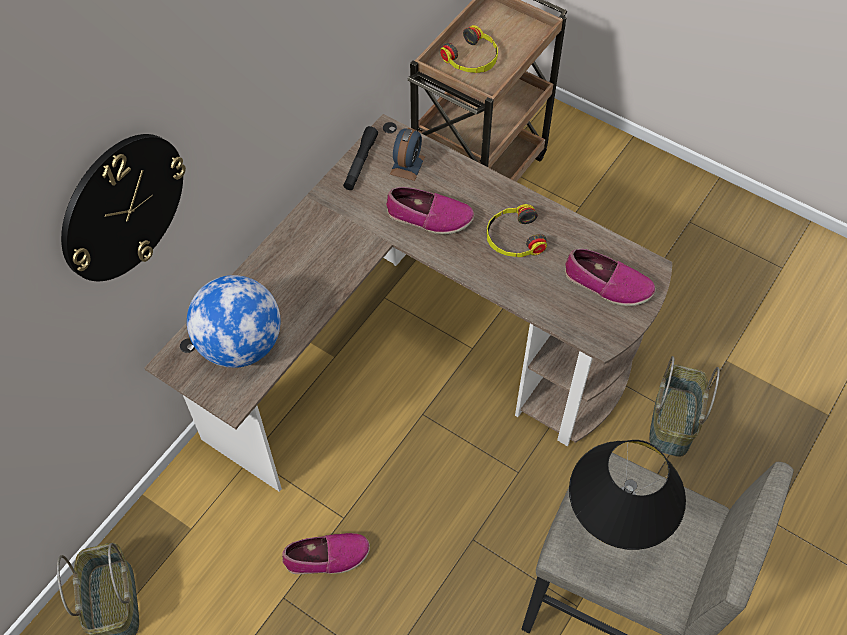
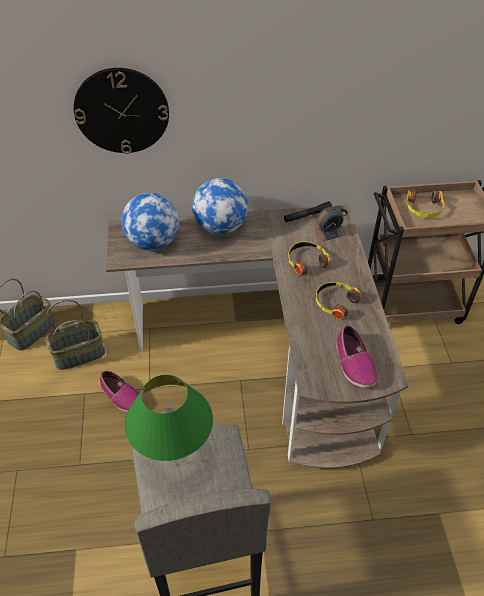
camera: 50 degrees right, 10 degrees down
(289, 258) = (220, 227): none -> globe
(429, 217) = (306, 261): shoe -> headphones
(609, 537) = (175, 465): black table lamp -> green table lamp
(671, 420) = (363, 508): basket -> basket (79, 353)

